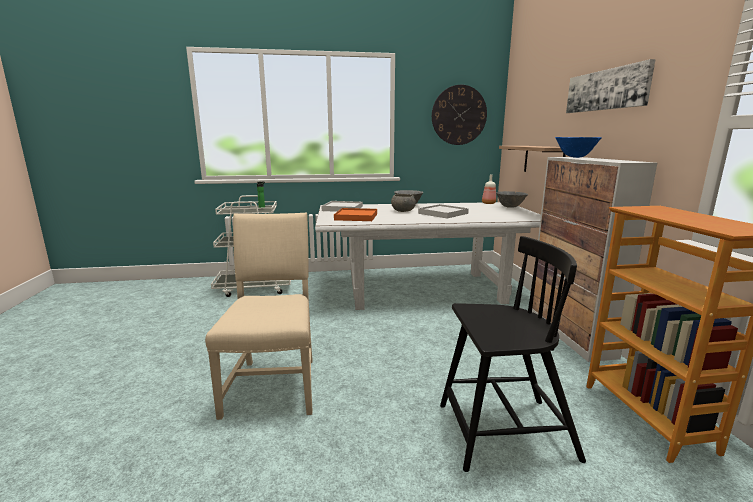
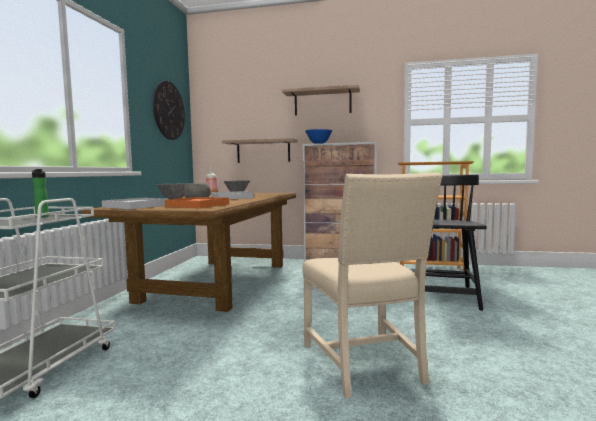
camera: 70 degrees left, 10 degrees down
(274, 384) = (365, 364): beige chair -> beige chair turned 120 degrees counterclockwise
(423, 289) = (217, 282): white dining table -> brown dining table
(606, 90) = (322, 102): picture -> shelf

